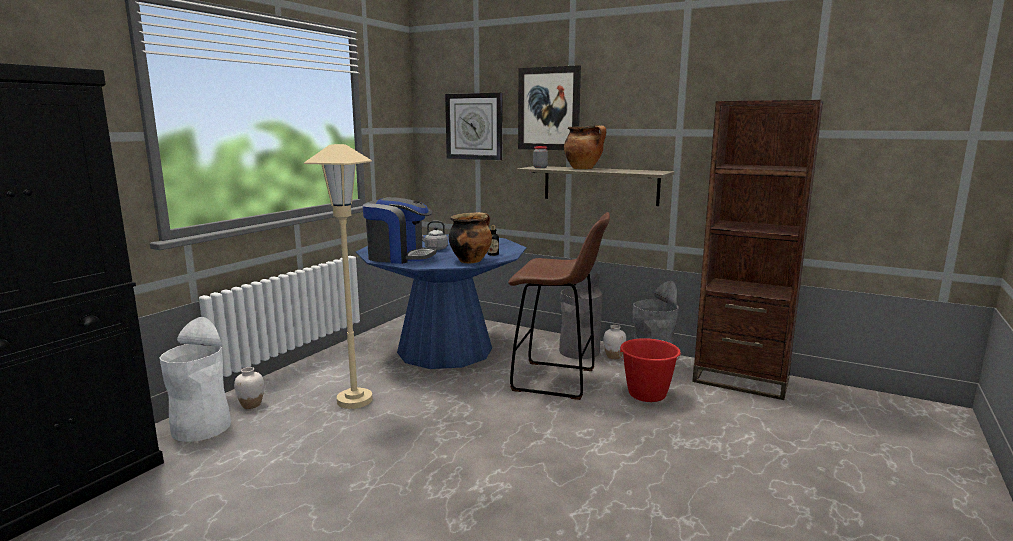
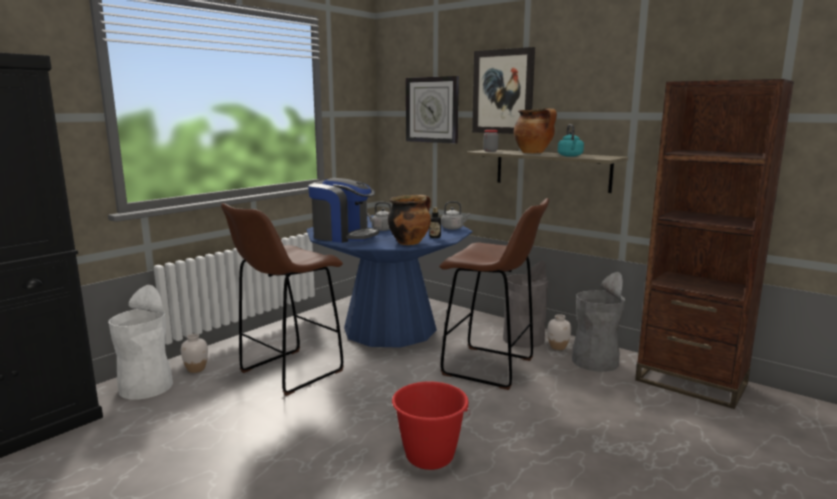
camera: 10 degrees right, 0 degrees up
(354, 400) = (289, 372): beige floor lamp -> brown stool
(506, 245) = (453, 228): none -> grey kettle
(621, 171) = (570, 156): none -> turquoise kettle
(647, 394) = (581, 390): red bucket -> red bucket (429, 456)

